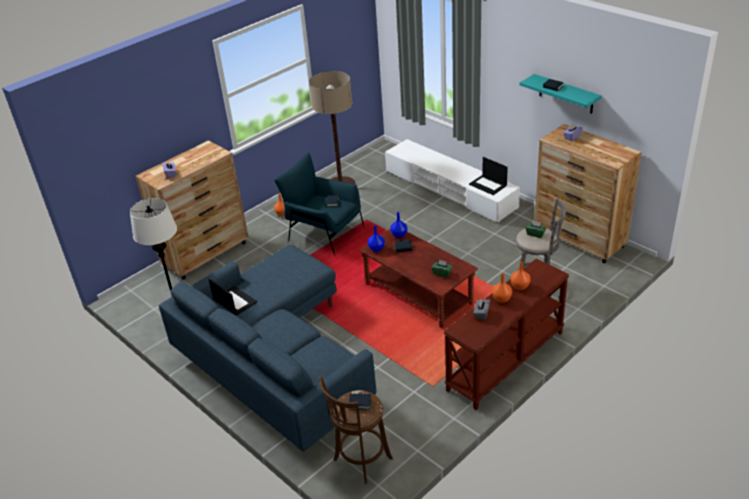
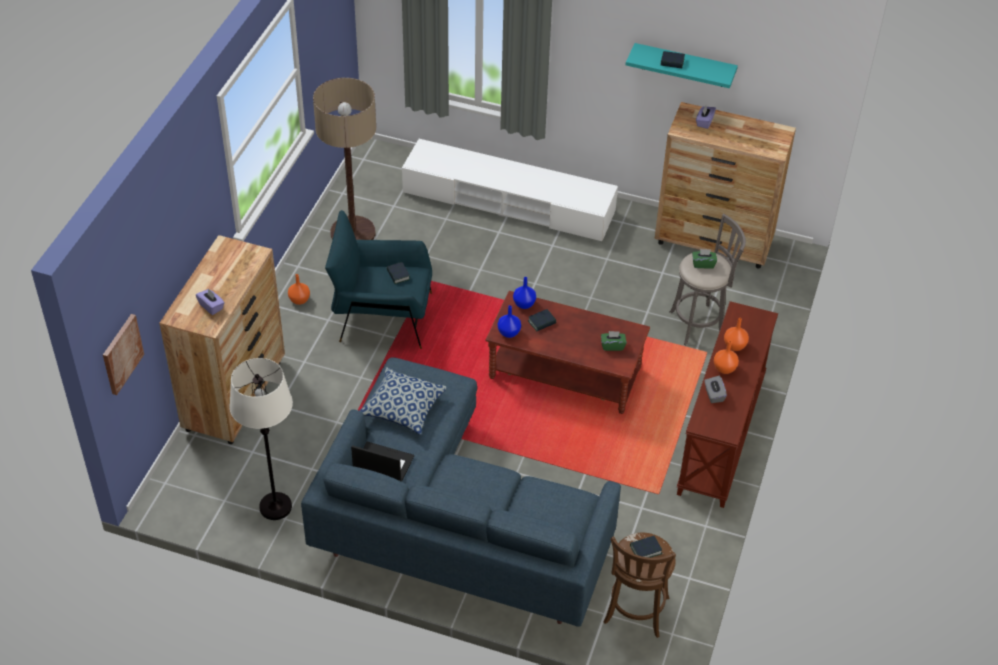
camera: 30 degrees left, 10 degrees up
(91, 181) = (121, 353): none -> picture
(272, 273) = (402, 408): none -> pillow
(488, 185) = (576, 192): laptop -> none

